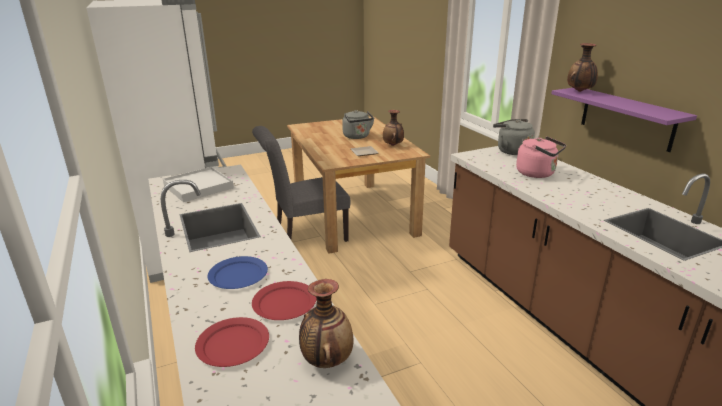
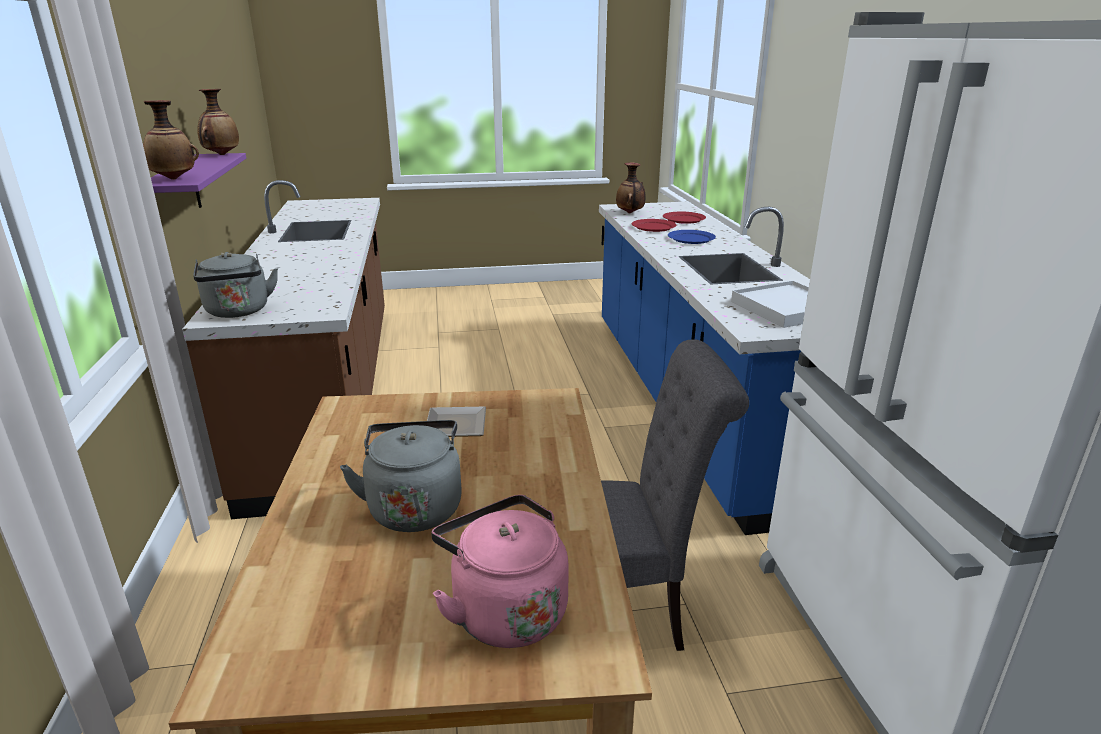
camera: 165 degrees left, 0 degrees up
(393, 145) = (358, 443): vase -> vase (221, 154)
(538, 174) = (294, 277): pink kettle -> pink kettle (505, 610)

